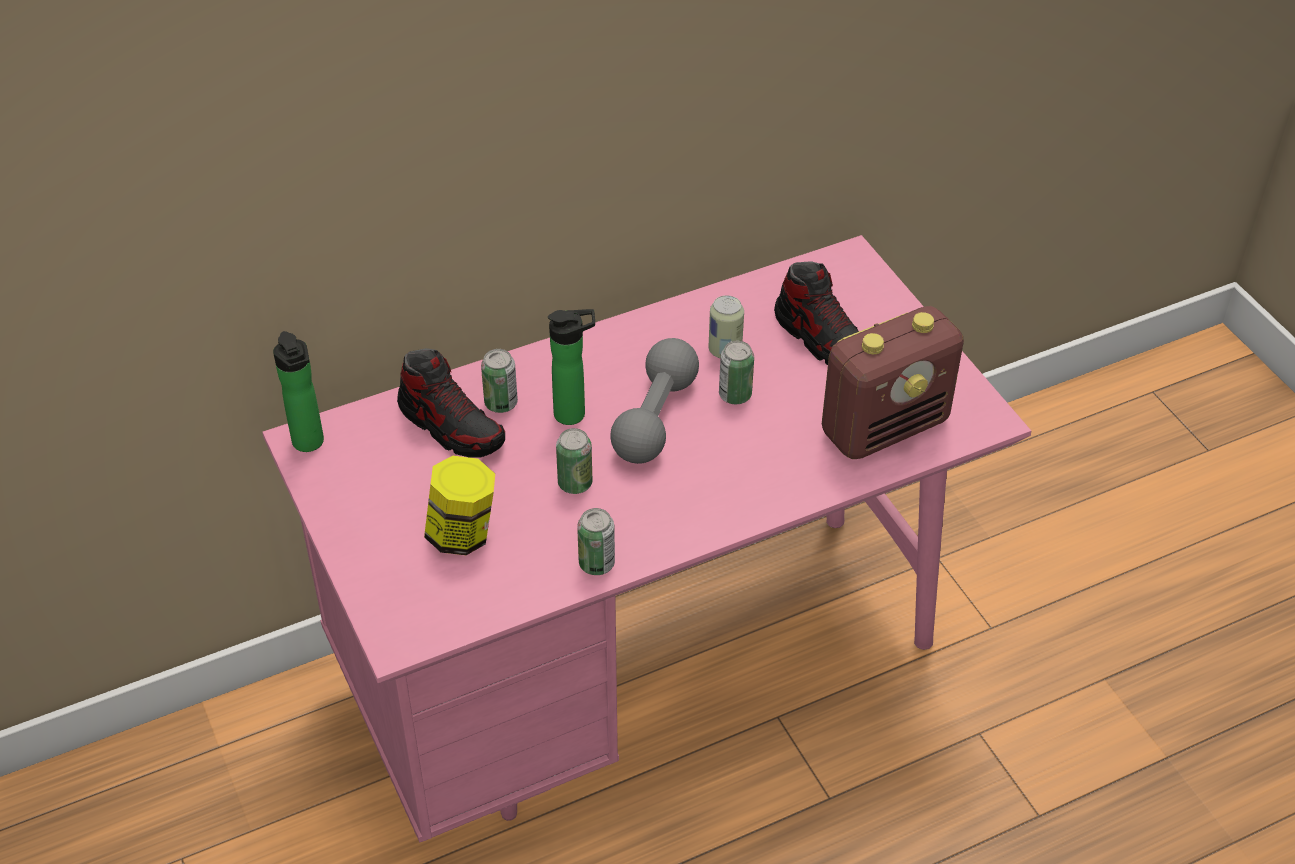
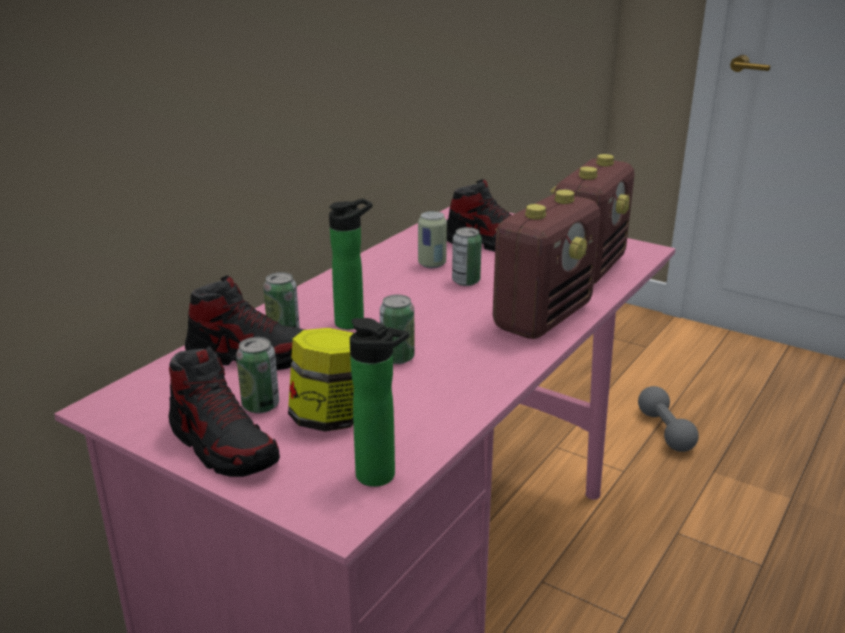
camera: 30 degrees left, 20 degrees down
(309, 444) = (115, 406): bottle -> bottle (381, 477)
(363, 528) = (223, 445): none -> shoe
(596, 563) = (471, 398): can -> can (260, 405)
(655, 418) = (421, 307): grey dumbbell -> grey dumbbell (665, 431)
(761, 484) = (542, 317): none -> radio

